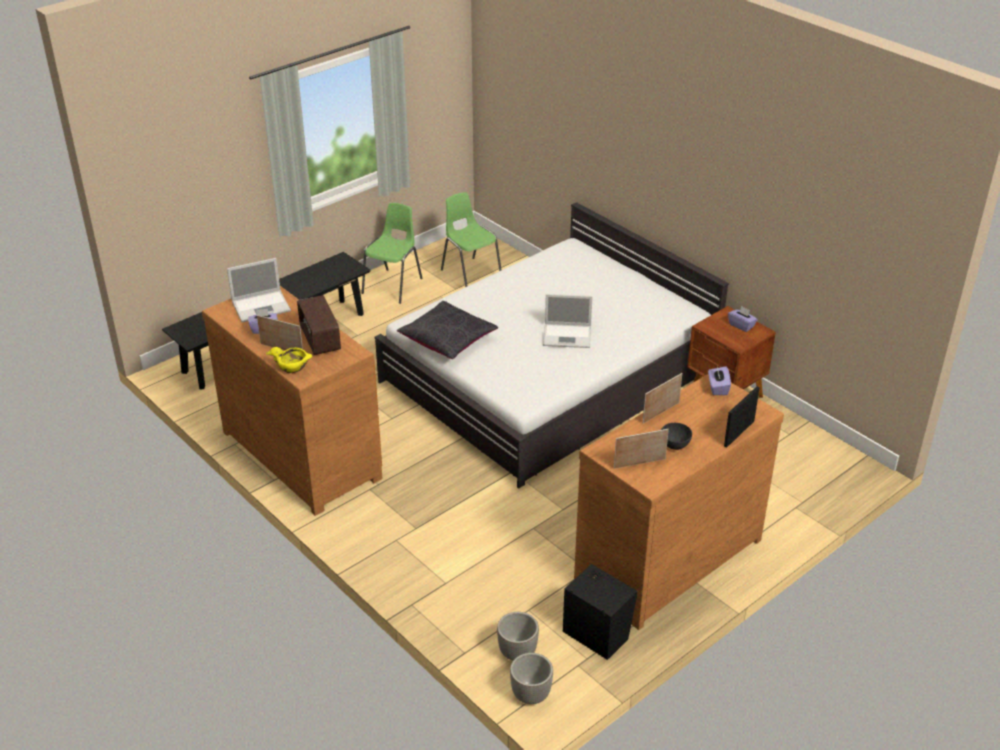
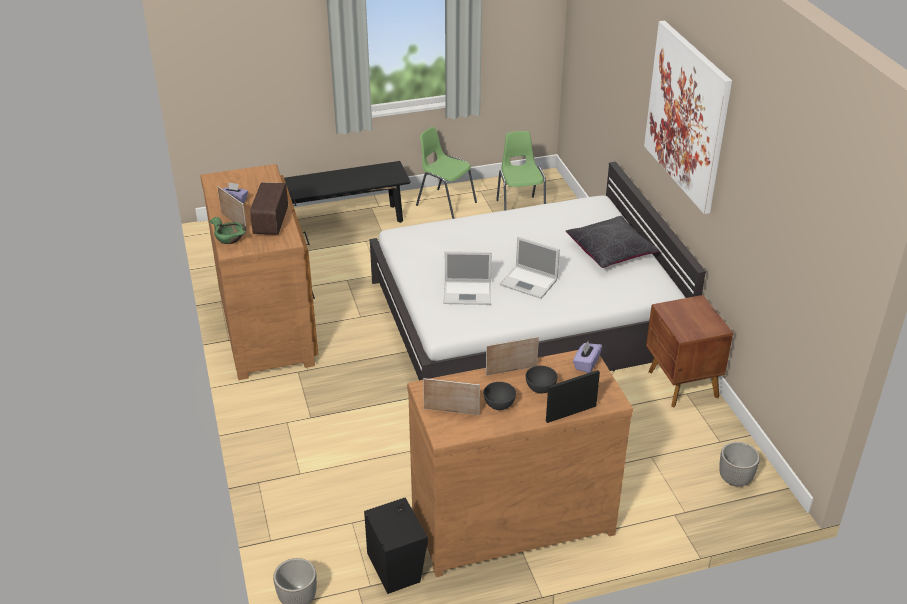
camera: 25 degrees right, 0 degrees up
(262, 306) = (249, 182): laptop -> laptop (468, 293)
(293, 366) = (230, 239): yellow bowl -> green bowl
(393, 286) = (445, 204): green chair -> green chair turned 105 degrees counterclockwise
(447, 340) = (419, 257): black pillow -> black pillow (610, 251)
(517, 653) = (314, 557): planter -> planter (734, 479)
(680, 141) = (687, 115): none -> picture
(697, 420) = (540, 388): none -> grey bowl
(741, 325) = (702, 317): purple tissue box -> none

